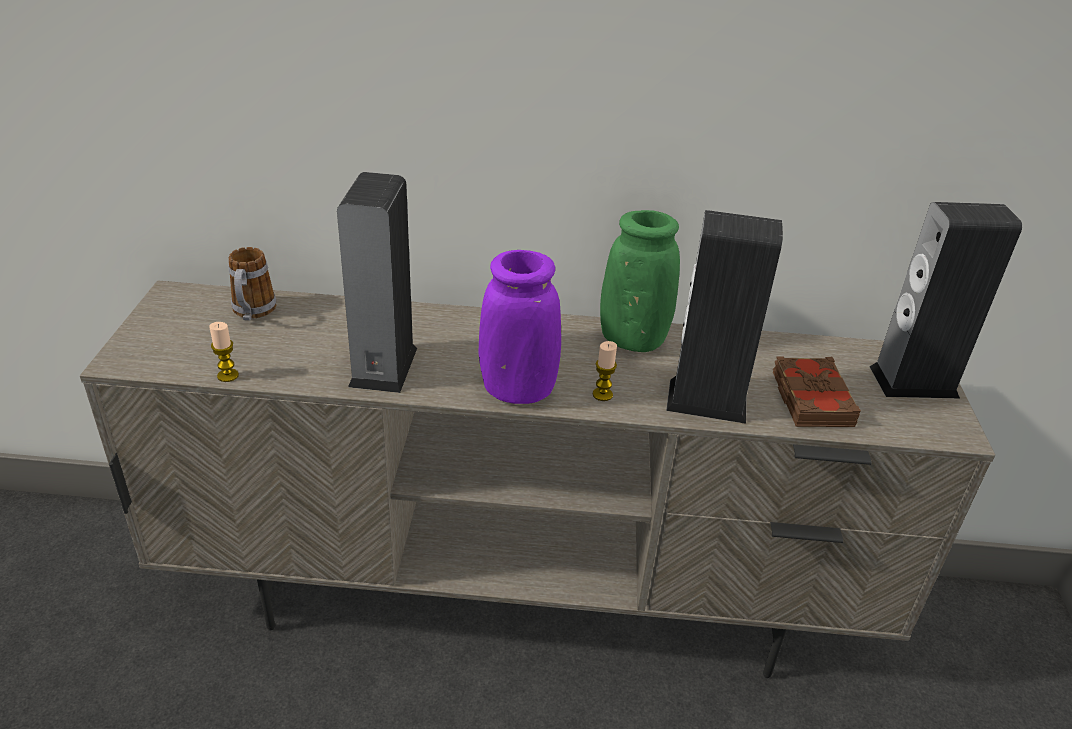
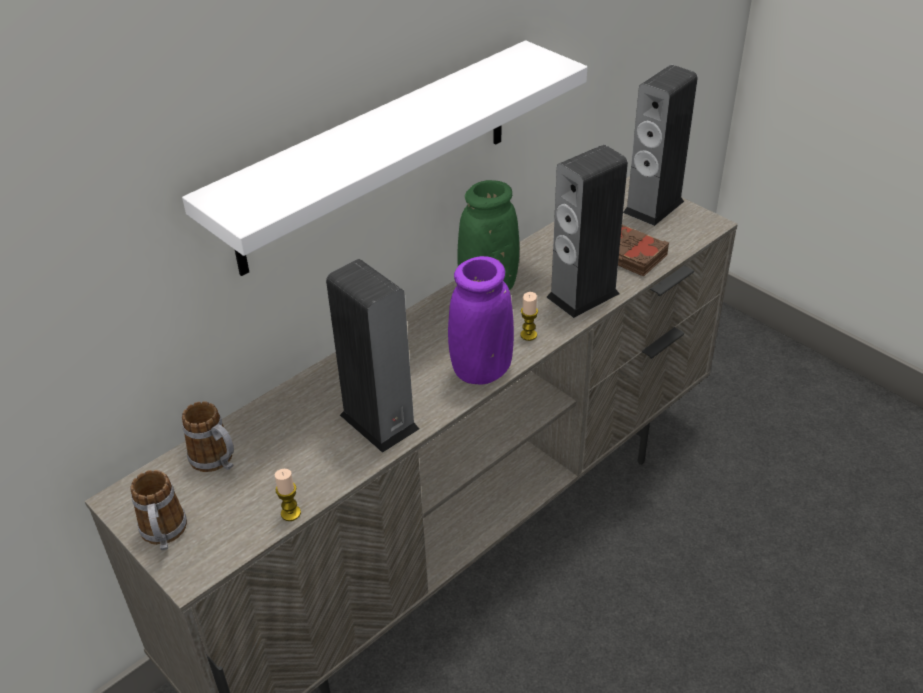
camera: 45 degrees left, 5 degrees up
(150, 329) = (164, 535): none -> mug
(540, 120) = (376, 157): none -> white shelf

